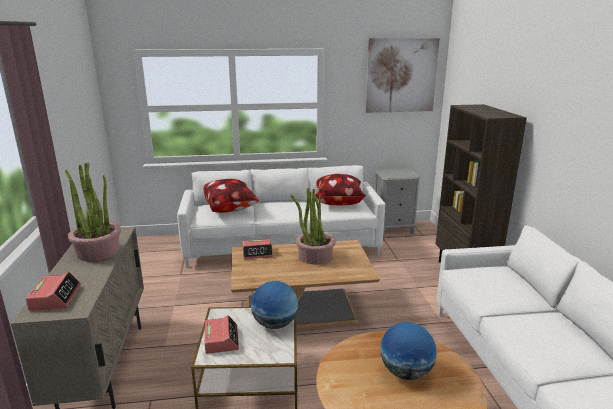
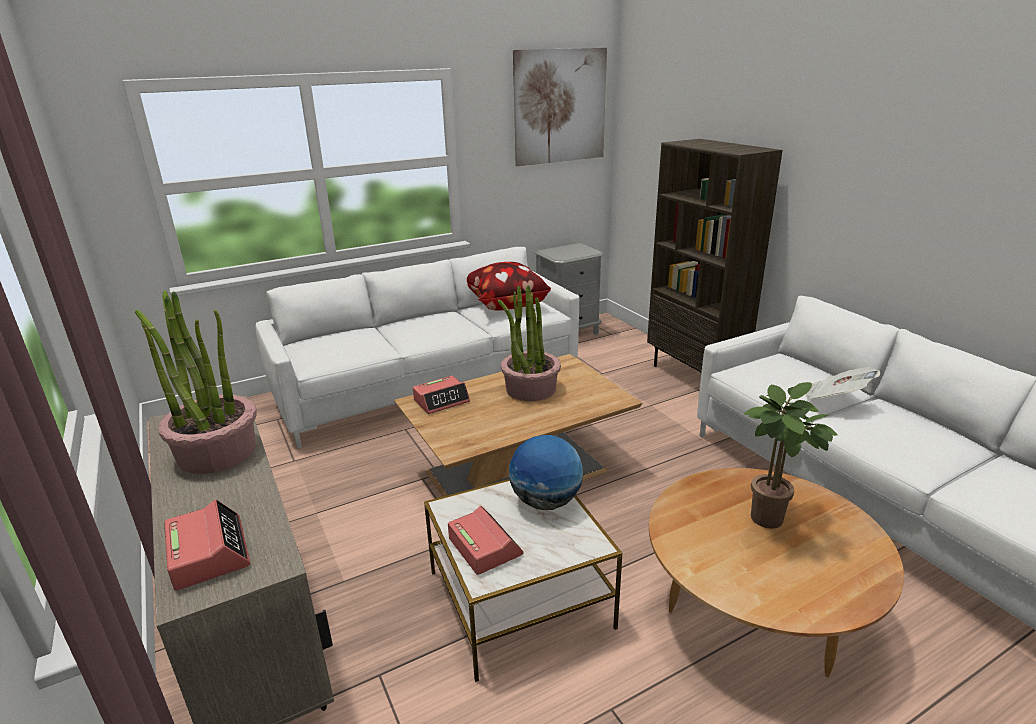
camera: 20 degrees left, 5 degrees up
(230, 209) = (351, 340): pillow -> none
(406, 372) = (769, 522): globe -> potted plant
(515, 303) = (834, 398): none -> newspaper

